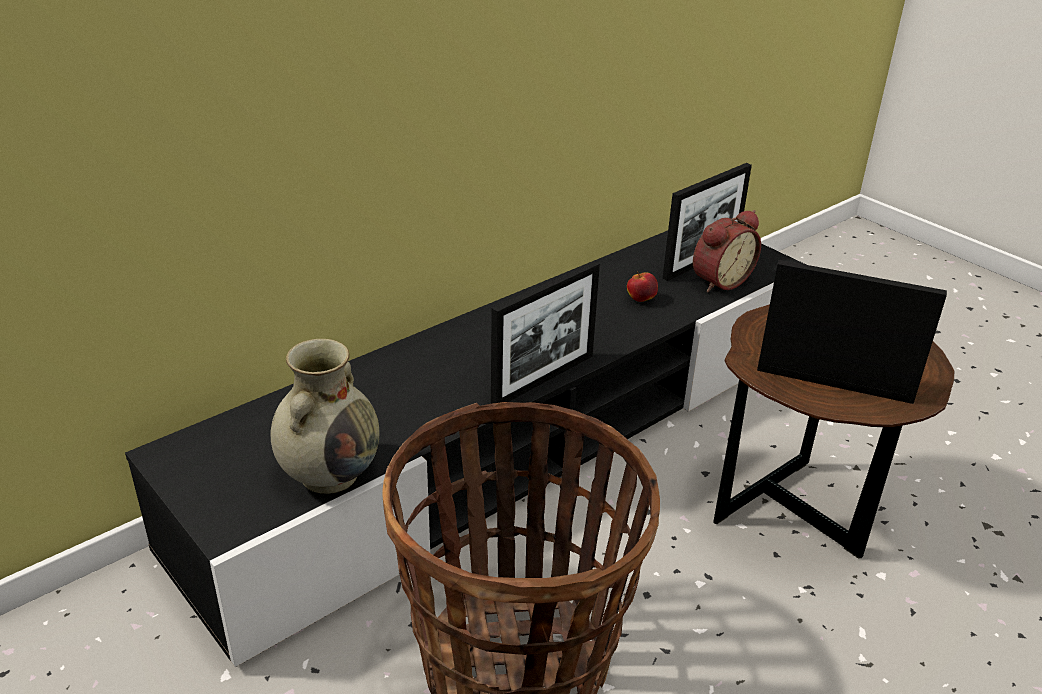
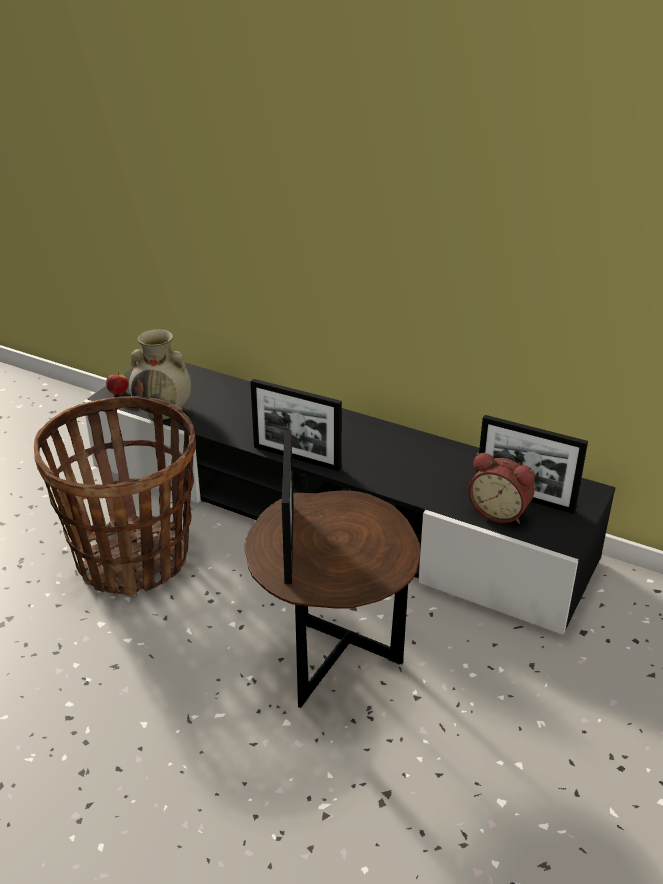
camera: 70 degrees right, 0 degrees up
(641, 299) = (434, 478): apple -> apple (118, 393)

